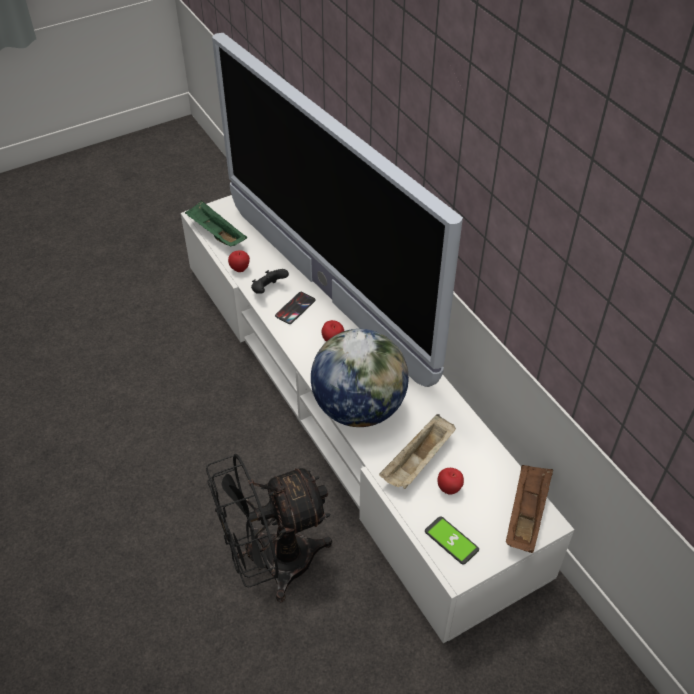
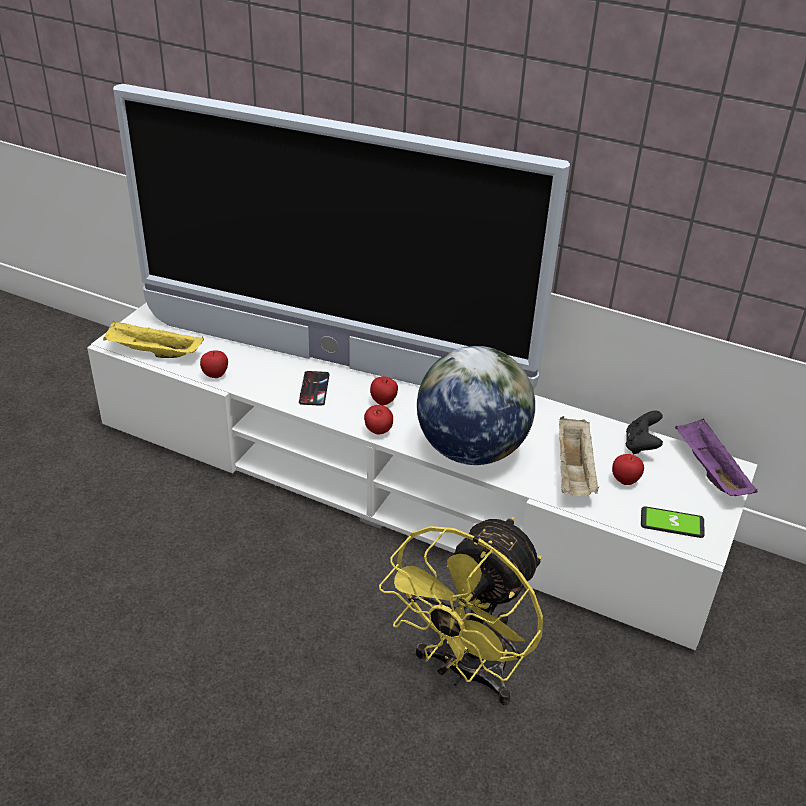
camera: 35 degrees left, 10 degrees down
(215, 234) = (153, 353): green tray -> yellow tray
(268, 290) = (268, 383): black game controller -> black game controller (641, 445)
(273, 564) = (465, 671): black fan -> yellow fan
(307, 363) = (378, 432): none -> apple
(526, 514) = (709, 471): brown tray -> purple tray

